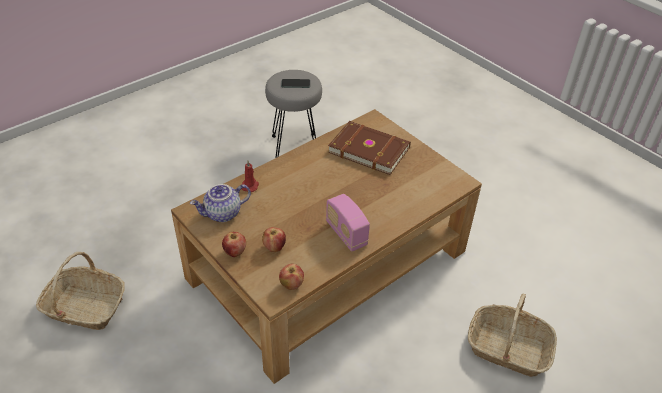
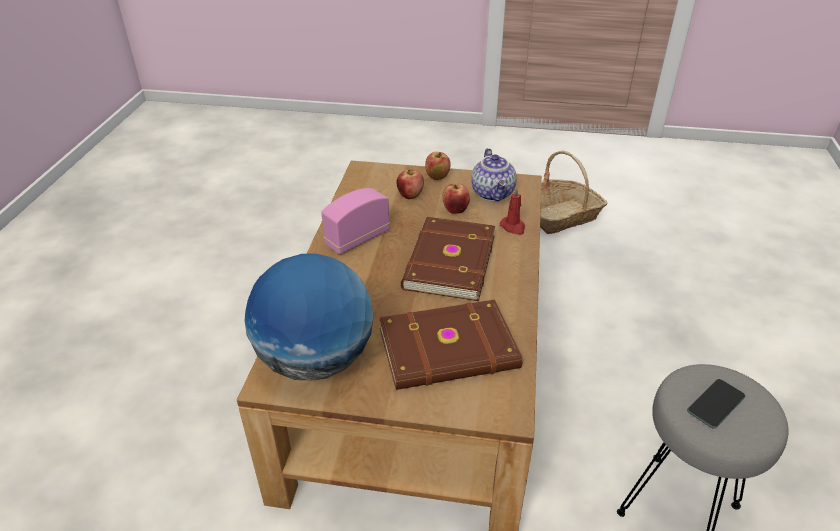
camera: 140 degrees right, 5 degrees down
(223, 214) = (494, 194): teapot -> teapot turned 150 degrees clockwise
(291, 285) = (359, 182): apple -> apple (455, 210)
(315, 188) = (447, 262): none -> brown book
(346, 234) = (357, 239): radio -> radio turned 60 degrees counterclockwise
(433, 178) = (316, 360): none -> globe
(507, 348) = (146, 407): basket -> none

